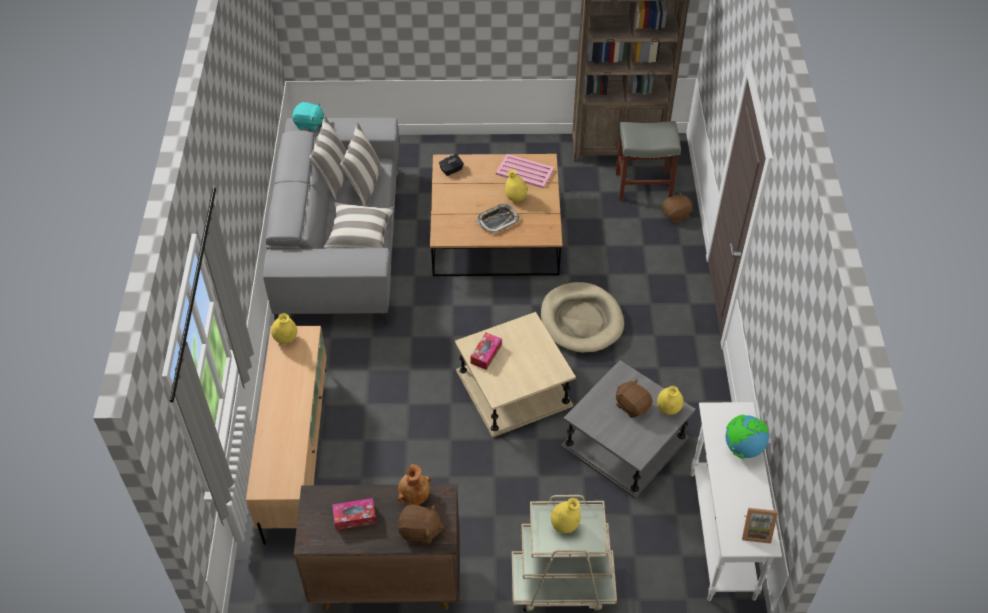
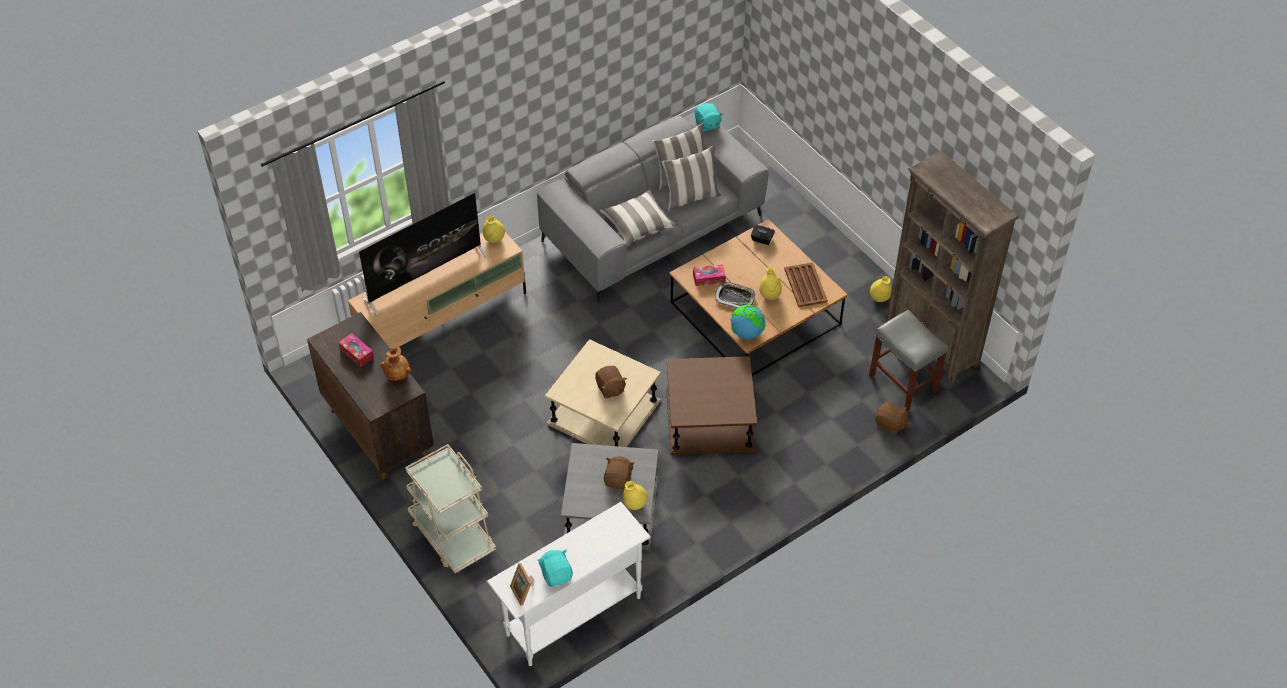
camera: 55 degrees right, 0 degrees up
(279, 417) = (425, 277): none -> television
(420, 531) = (372, 393): brown plush toy -> brown plush toy (610, 388)
(486, 354) = (592, 364): tissue box -> tissue box (709, 278)
(525, 172) = (805, 286): pink tray -> brown tray
(564, 525) = (446, 476): yellow vase -> yellow vase (879, 298)
(581, 320) = (709, 419): beige dog bed -> brown side table
(742, 448) = (597, 549): globe -> globe (747, 333)
(752, 495) = (556, 574): none -> turquoise plush toy

